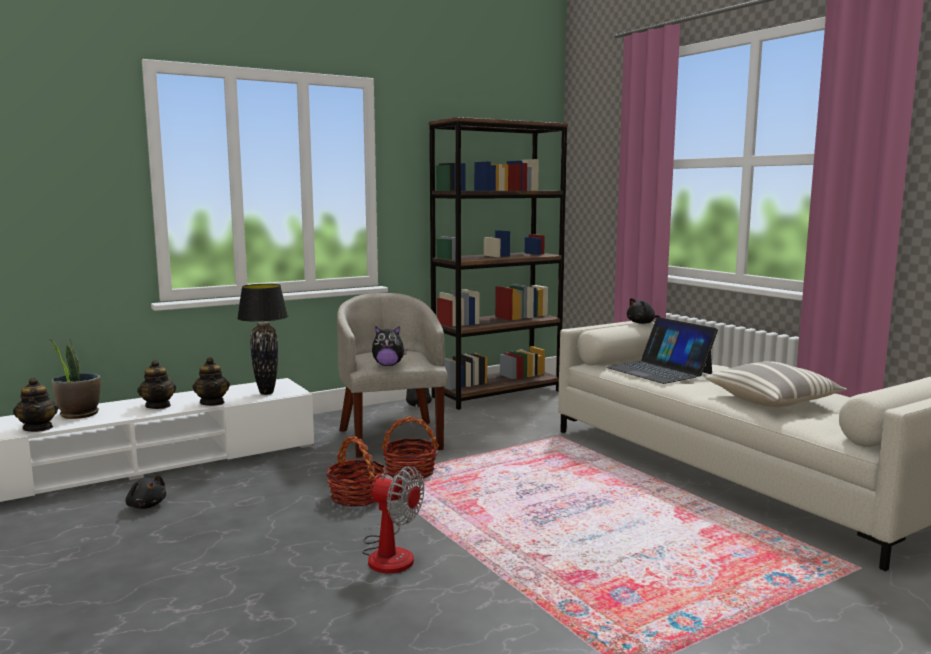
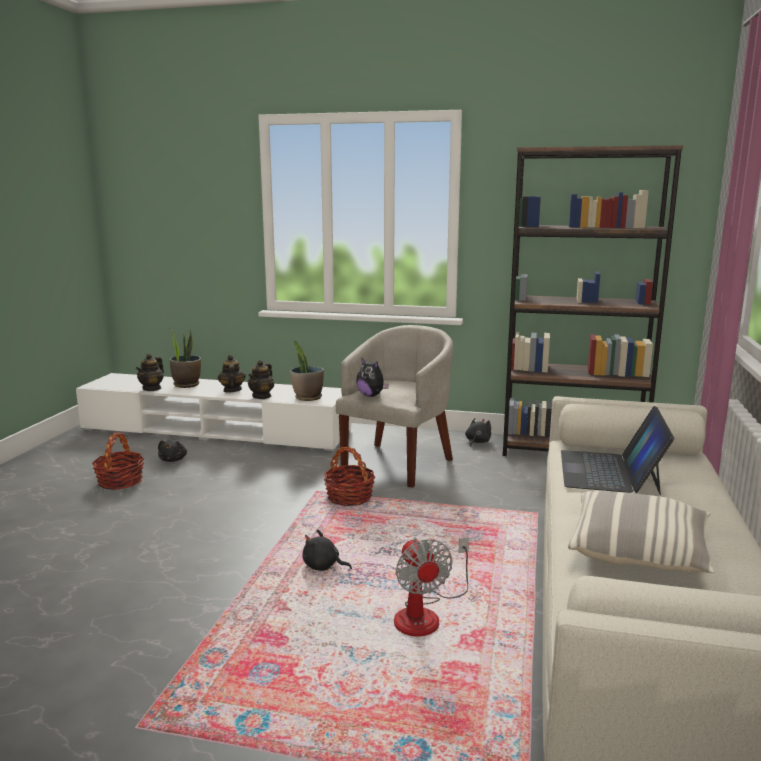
camera: 45 degrees right, 5 degrees up
(158, 406) = (232, 390): teapot -> teapot turned 150 degrees clockwise
(267, 393) = (307, 398): black table lamp -> potted plant
(357, 497) = (278, 502): basket -> basket (120, 481)
(389, 553) = (210, 552): fan -> fan (425, 614)
(642, 323) = (662, 409): black plush toy -> black plush toy (323, 566)

